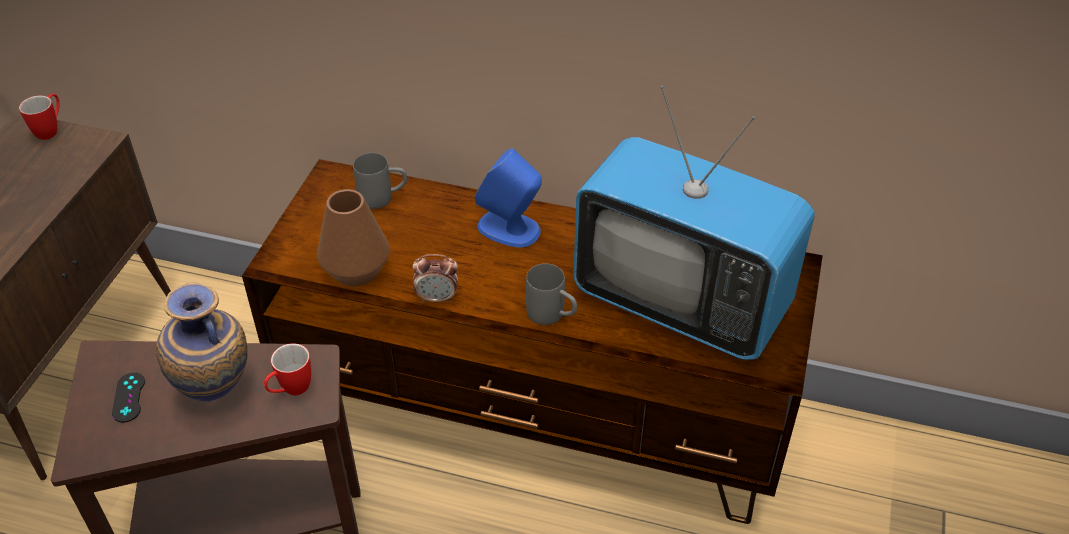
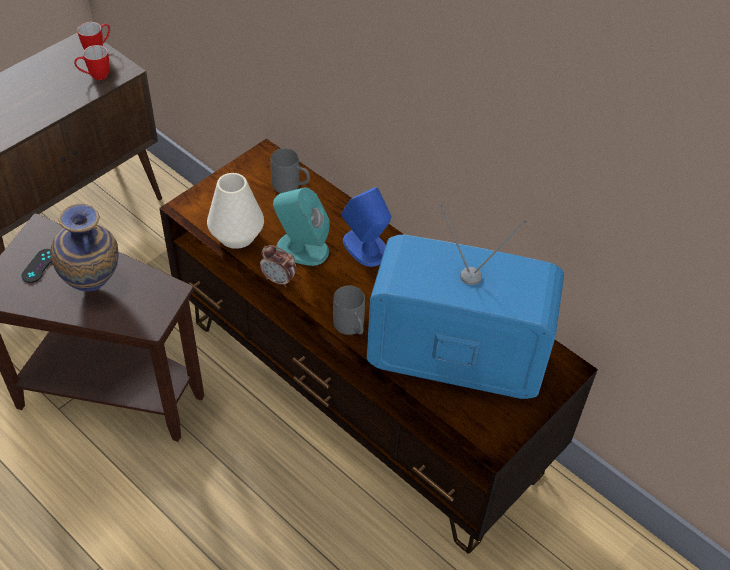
camera: 25 degrees right, 5 degrees up
(290, 390) = (141, 306): mug -> mug (95, 76)
(356, 270) = (237, 235): brown vase -> white vase
(440, 257) = (301, 249): none -> turquoise speaker
(681, 302) = (455, 359): television -> television turned 135 degrees clockwise

